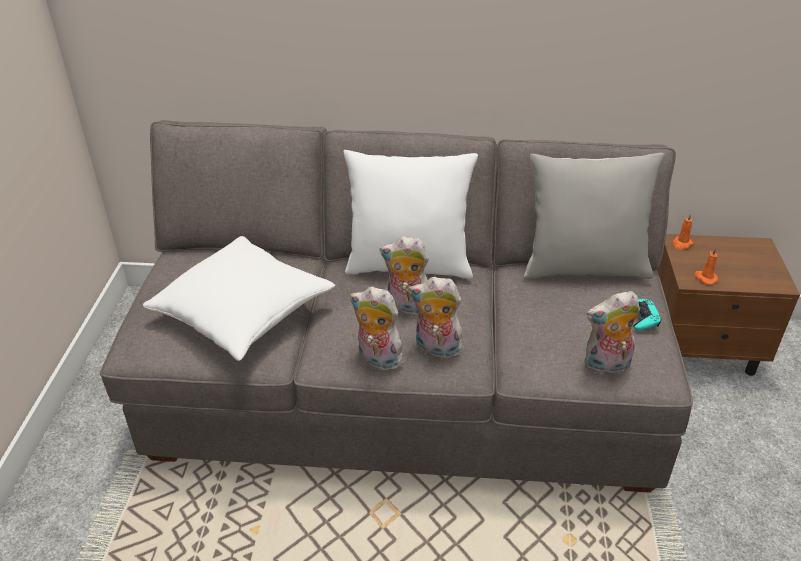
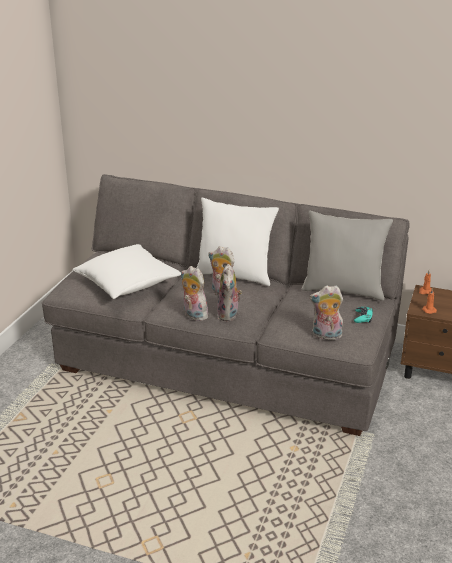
camera: 15 degrees right, 10 degrees down
(436, 349) = (229, 315): plush toy -> plush toy turned 120 degrees counterclockwise

